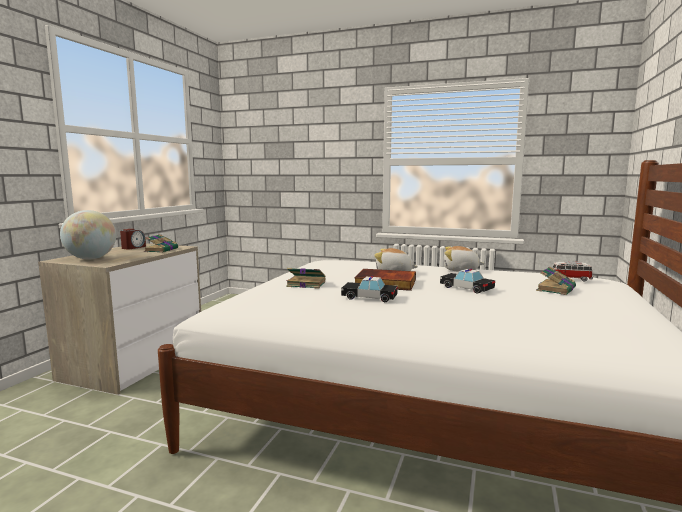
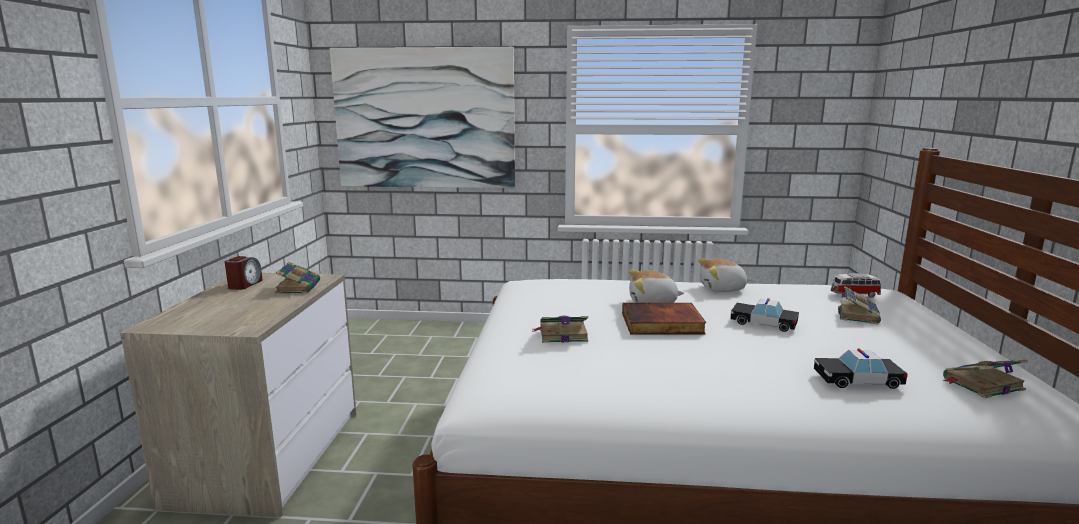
camera: 15 degrees left, 5 degrees up
(91, 259) = (206, 318): globe -> none
(289, 156) = (425, 119): none -> picture
(369, 297) = (670, 353): toy car -> toy car (857, 380)
(614, 334) = (981, 384): none -> book

